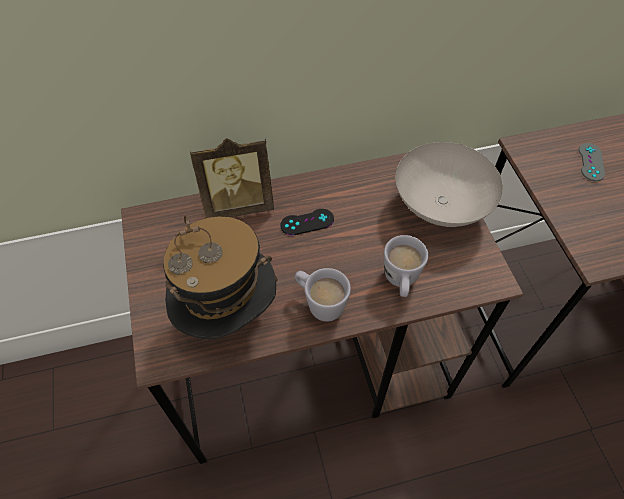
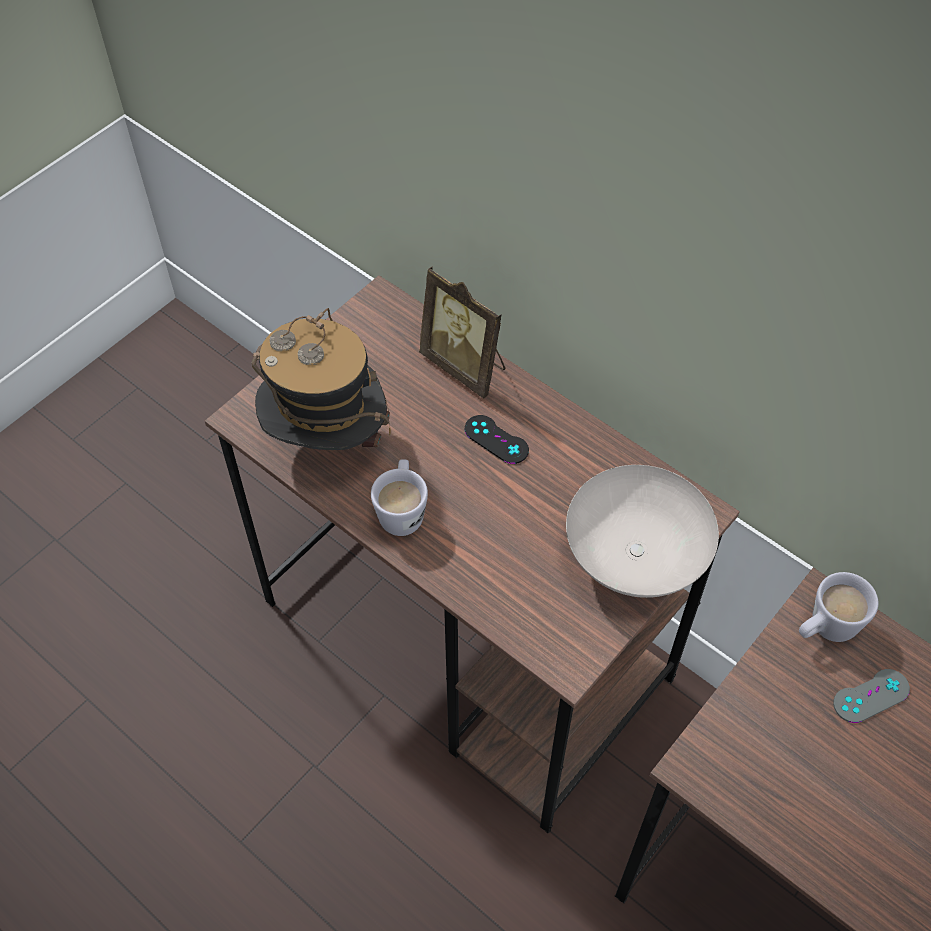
camera: 55 degrees right, 0 degrees up
(400, 282) = (489, 570): white mug -> white mug (825, 629)

